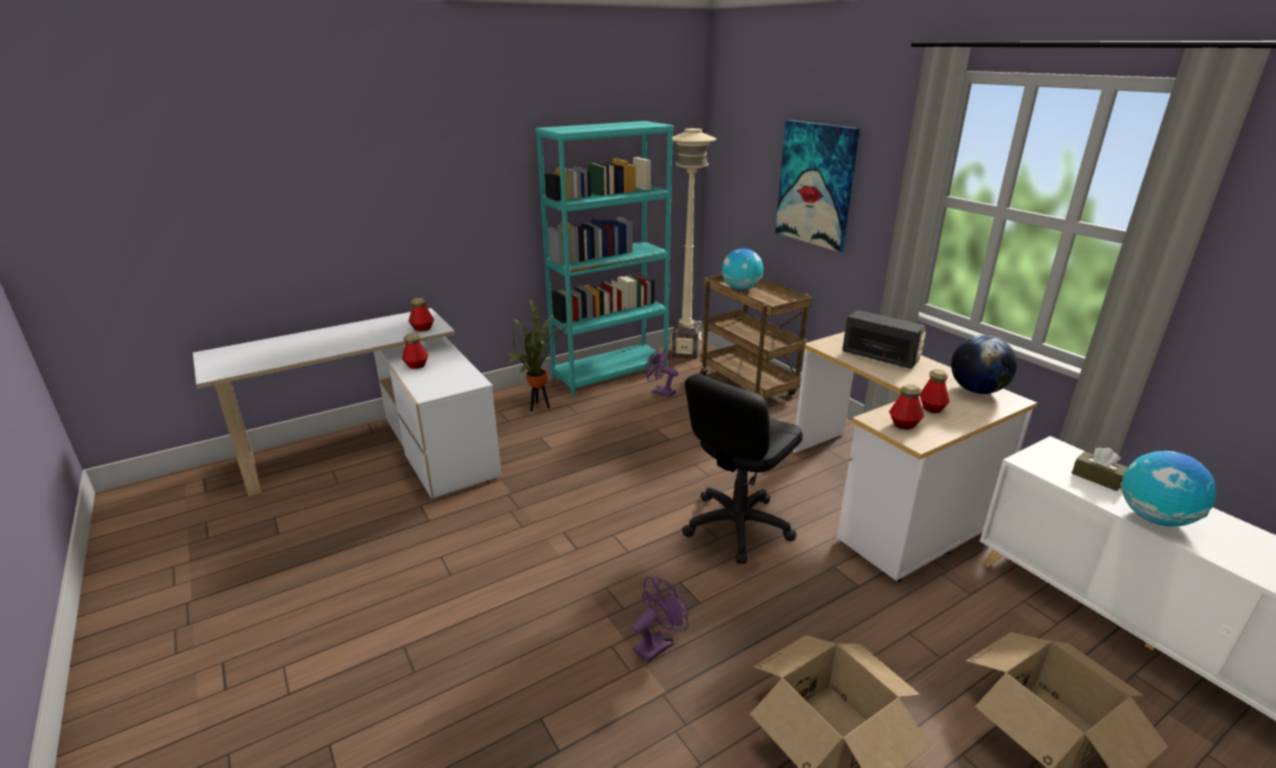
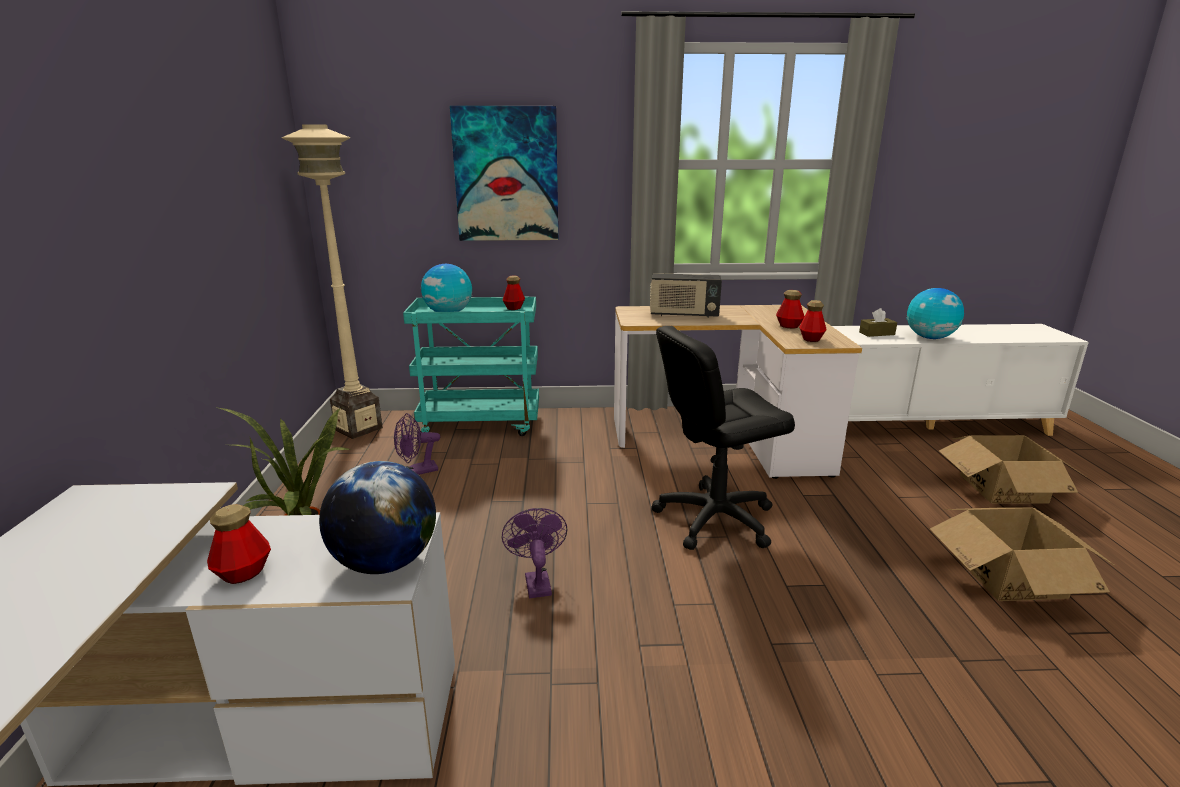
camera: 60 degrees left, 5 degrees down
(422, 329) = (162, 511): bottle -> bottle (514, 308)
(610, 373) = (320, 487): turquoise bookcase -> none
(658, 644) = (882, 636): purple fan -> purple fan (536, 581)
(737, 526) = (714, 518): black office chair -> black office chair turned 90 degrees clockwise
(749, 386) = (481, 424): brown cart -> turquoise cart
(880, 357) = (683, 315): radio -> radio turned 150 degrees counterclockwise
(976, 390) = (770, 310): globe -> globe (385, 563)

